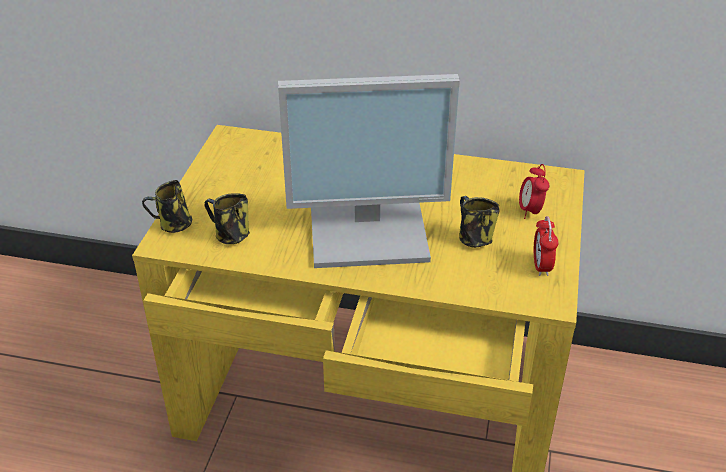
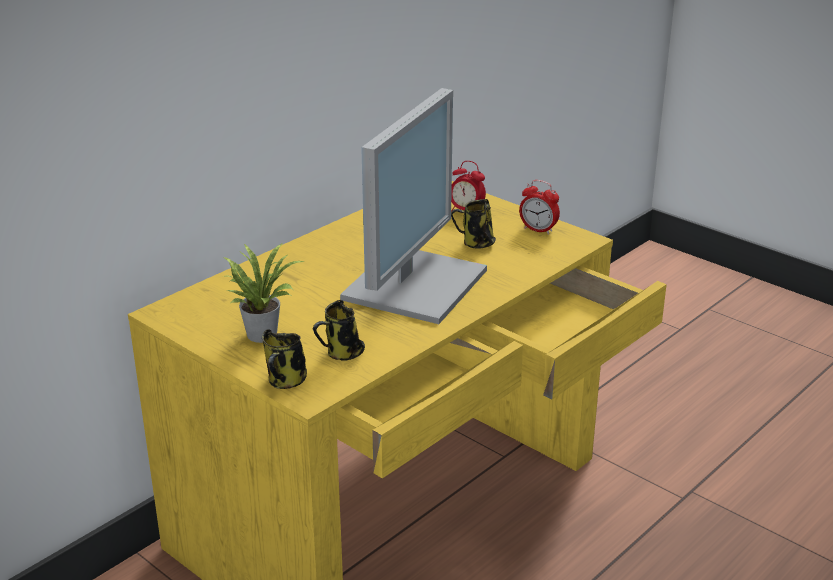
camera: 60 degrees left, 10 degrees down
(234, 187) = (262, 332): none -> potted plant

